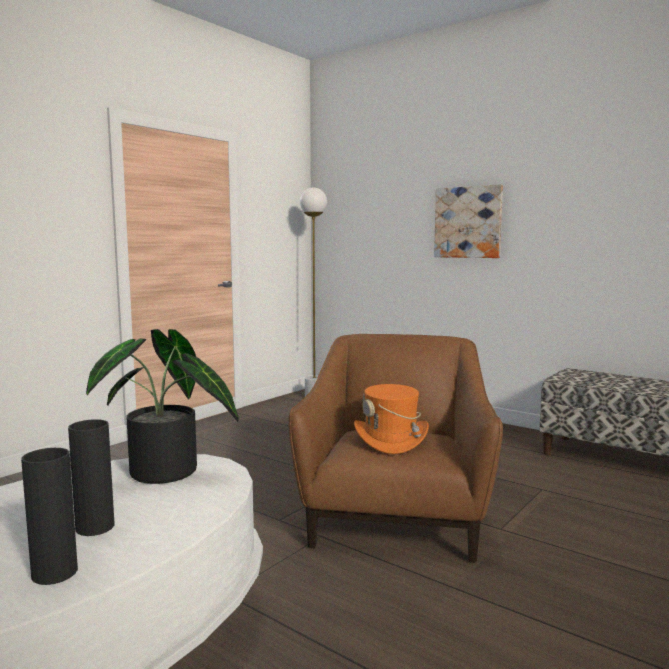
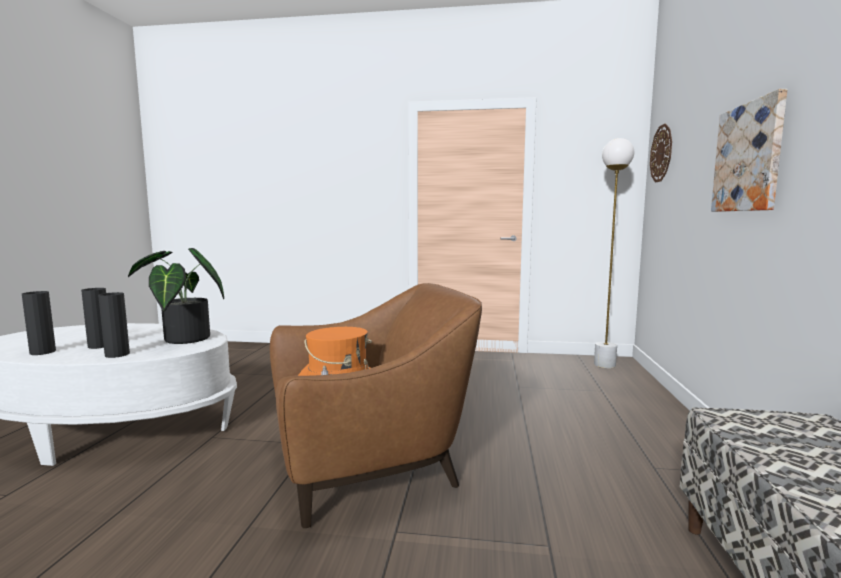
camera: 60 degrees right, 0 degrees up
(184, 513) = (117, 354): none -> black vase
(340, 204) = (661, 153): none -> wall clock

